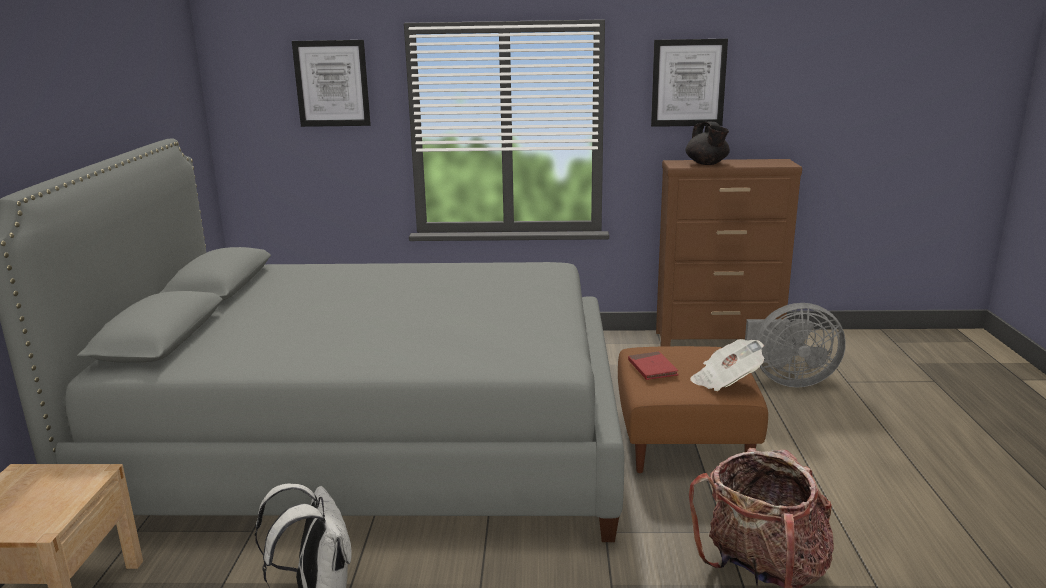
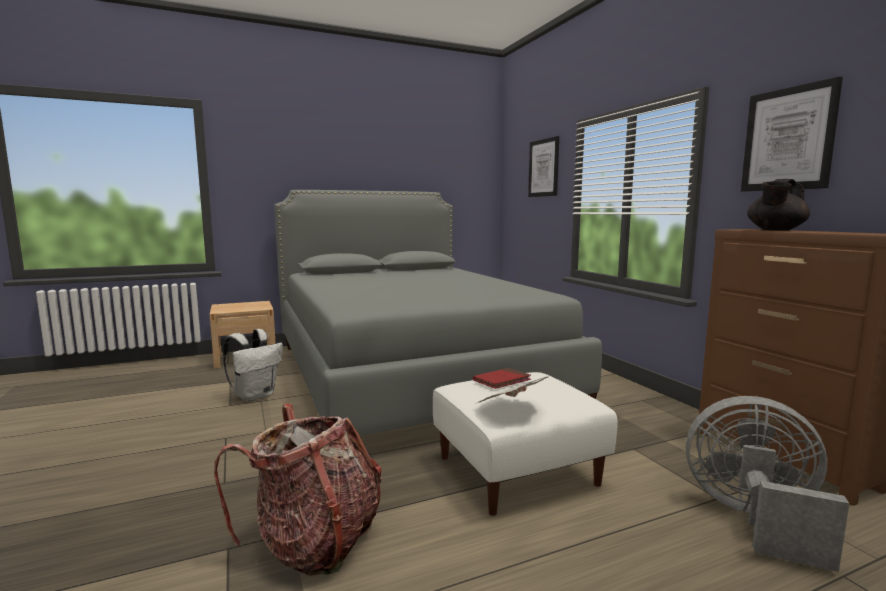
camera: 65 degrees right, 10 degrees down
(683, 441) = (517, 470): brown ottoman -> white ottoman
(788, 380) = (754, 519): grey fan -> grey fan turned 135 degrees clockwise

